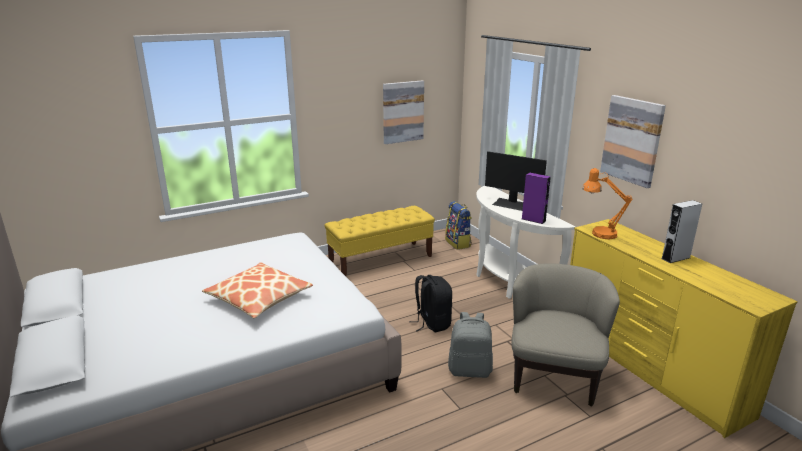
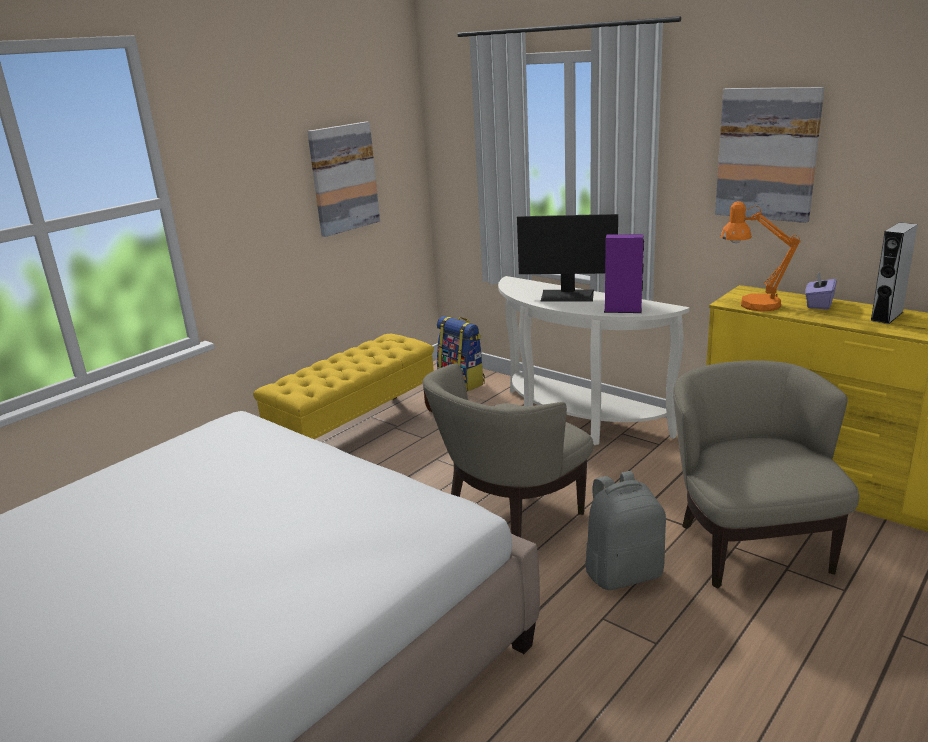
camera: 20 degrees left, 0 degrees up
(259, 298) = (248, 549): pillow -> none
(432, 323) = (510, 514): black backpack -> beige armchair
(642, 241) = (818, 304): none -> purple tissue box

